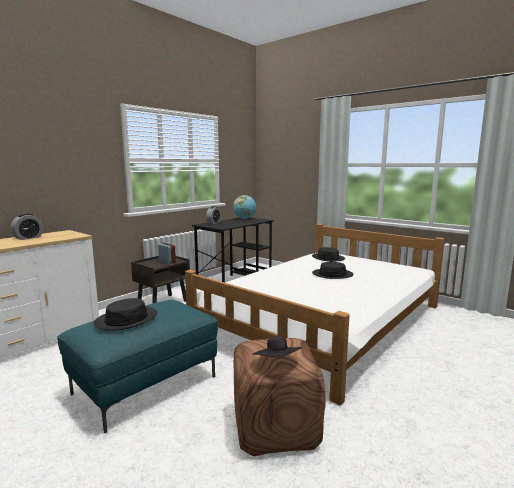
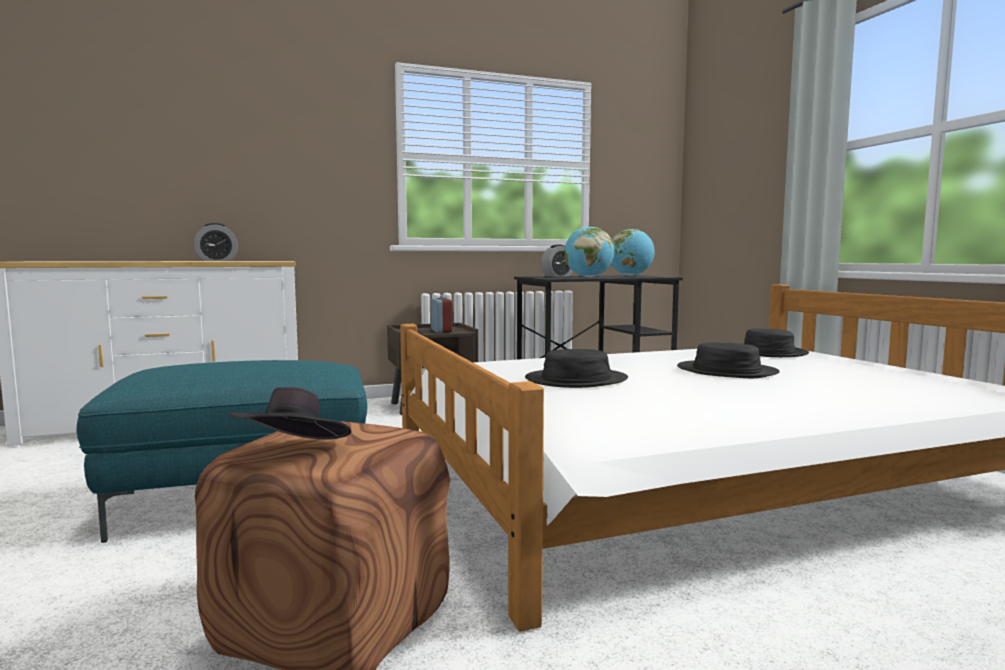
camera: 30 degrees right, 5 degrees down
(126, 319) = (207, 364): black hat -> black hat (576, 380)
(233, 223) = (588, 277): none -> globe

